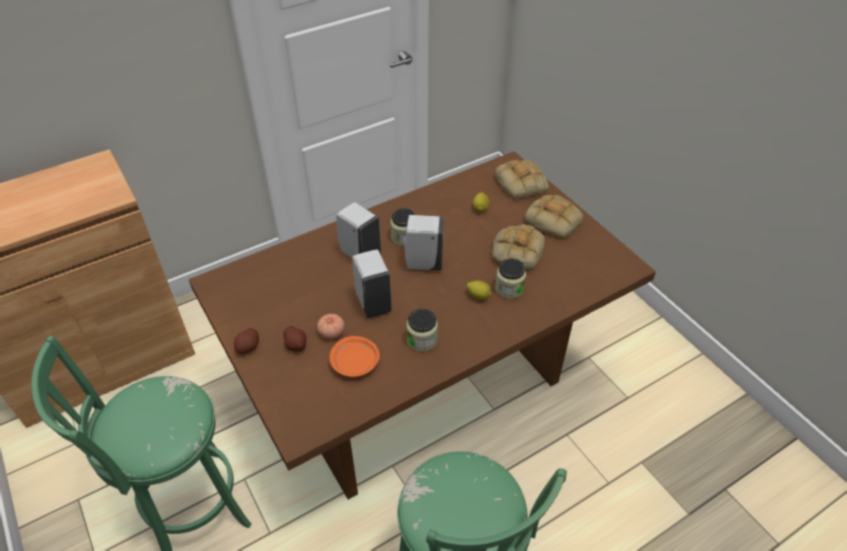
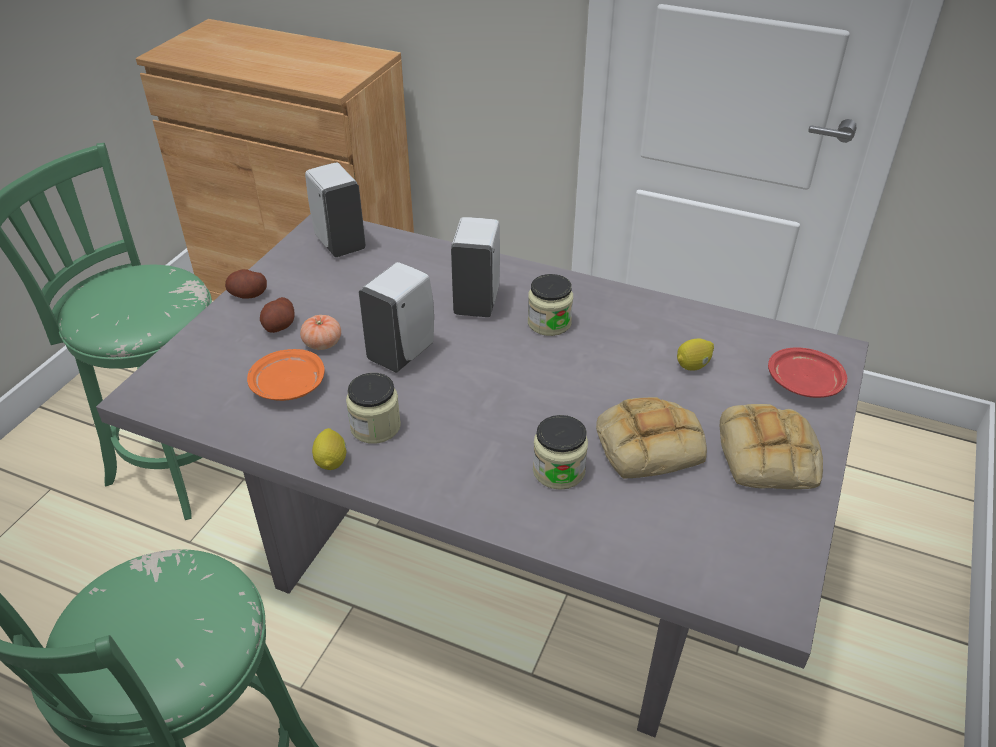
camera: 55 degrees right, 5 degrees down
(422, 263) = (518, 361): white soap dispenser -> white soap dispenser (339, 243)
(423, 389) = (495, 571): brown dining table -> grey dining table
(478, 296) = (511, 444): lemon -> lemon (331, 461)
(522, 184) = (805, 383): bread -> red plate

